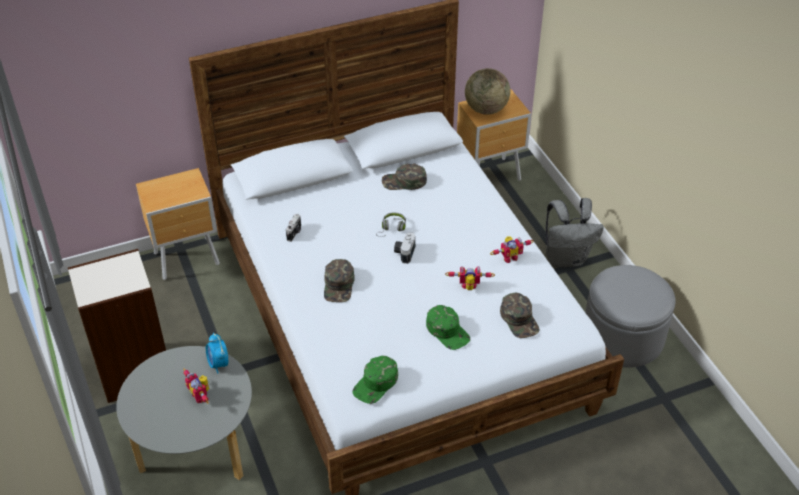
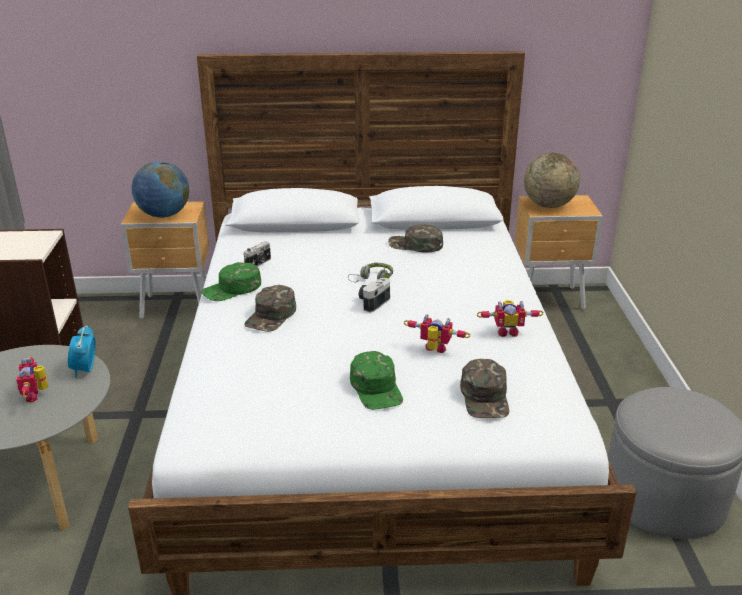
camera: 20 degrees right, 15 degrees down
(176, 194) = (164, 215): none -> globe
(376, 384) = (238, 422): green cap -> green cap (232, 289)
(566, 258) = (614, 392): grey backpack -> none

